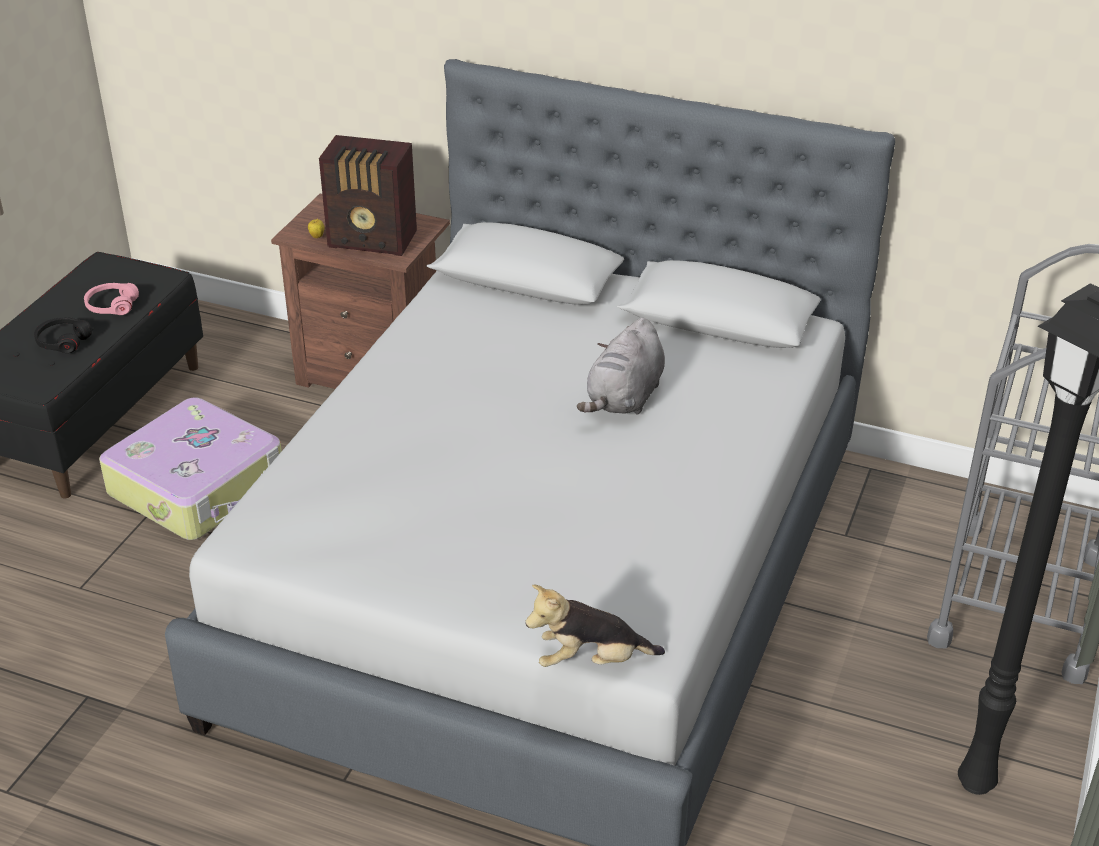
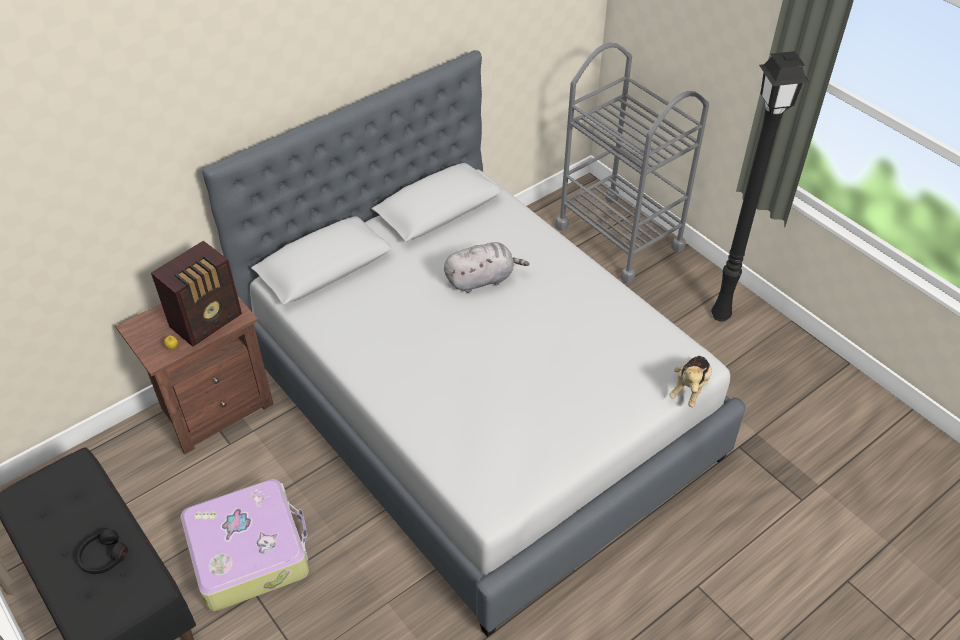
camera: 60 degrees left, 10 degrees up
(111, 306) = (84, 510): pink headphones -> none
(624, 398) = (482, 279): grey plush toy -> grey plush toy turned 75 degrees counterclockwise

